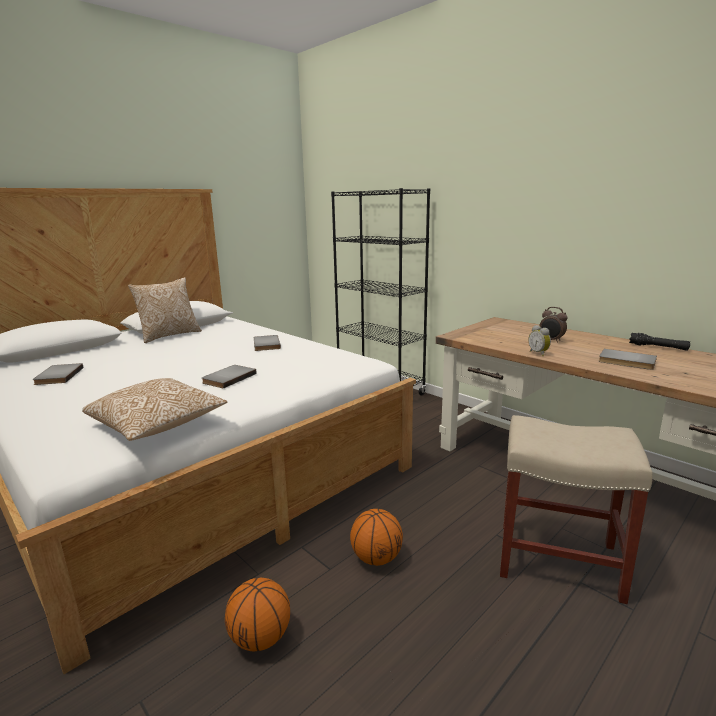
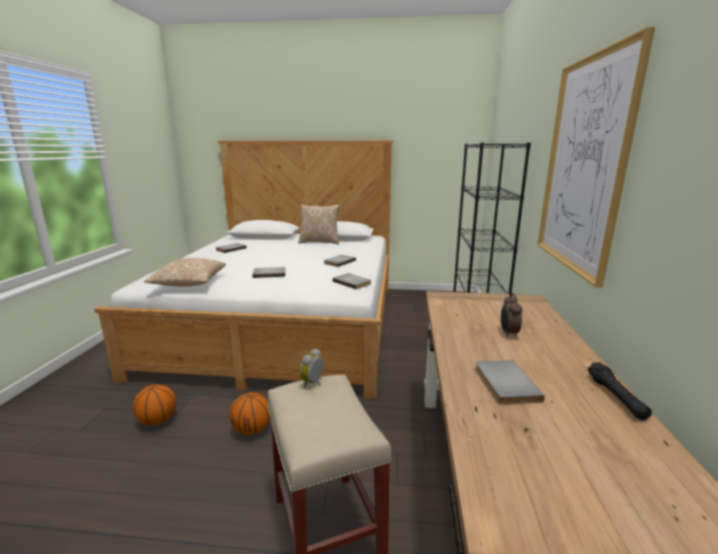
camera: 50 degrees right, 0 degrees up
(339, 355) = (353, 282): none -> grey book
(533, 203) = (583, 165): none -> picture
(539, 353) = (450, 336): alarm clock -> alarm clock (314, 383)

